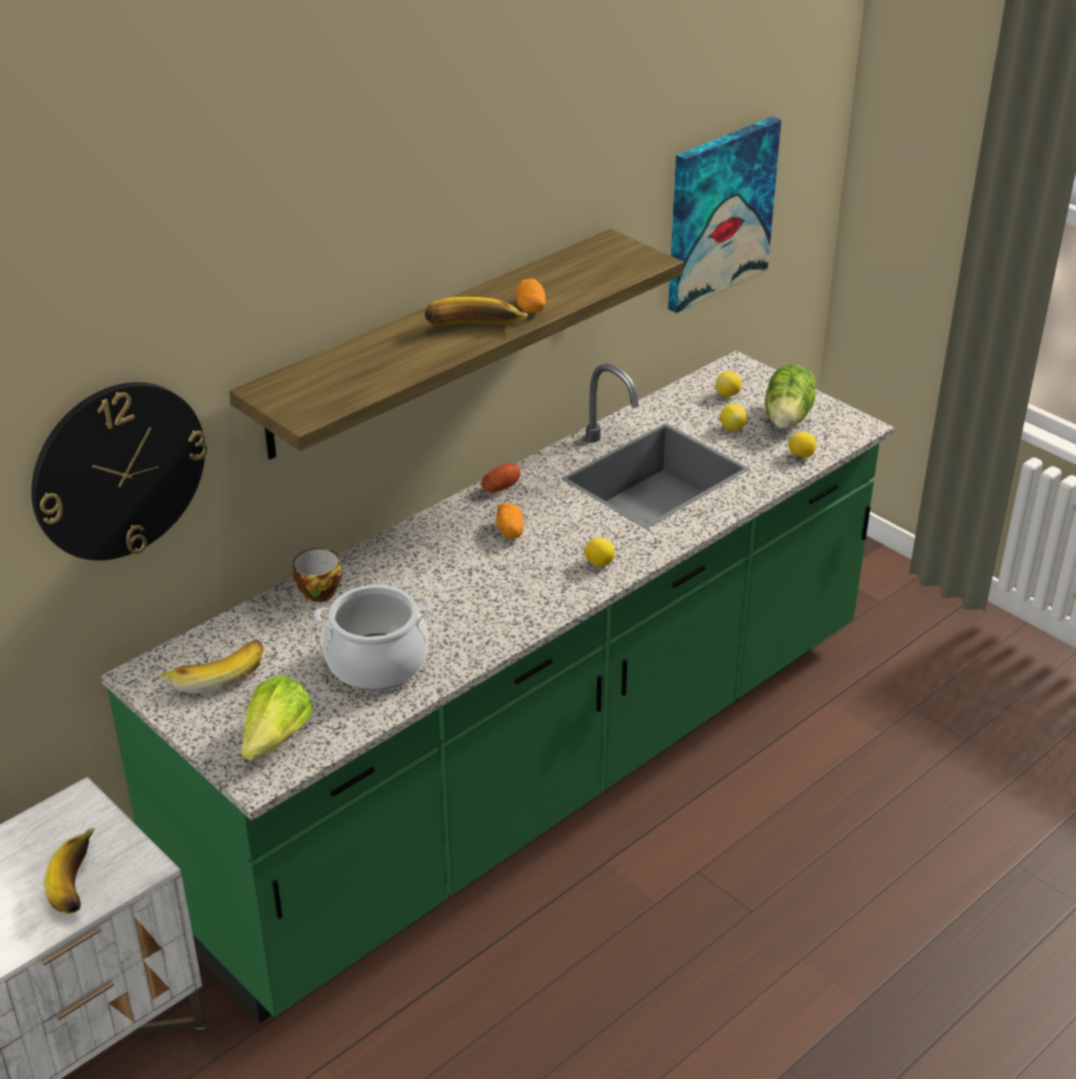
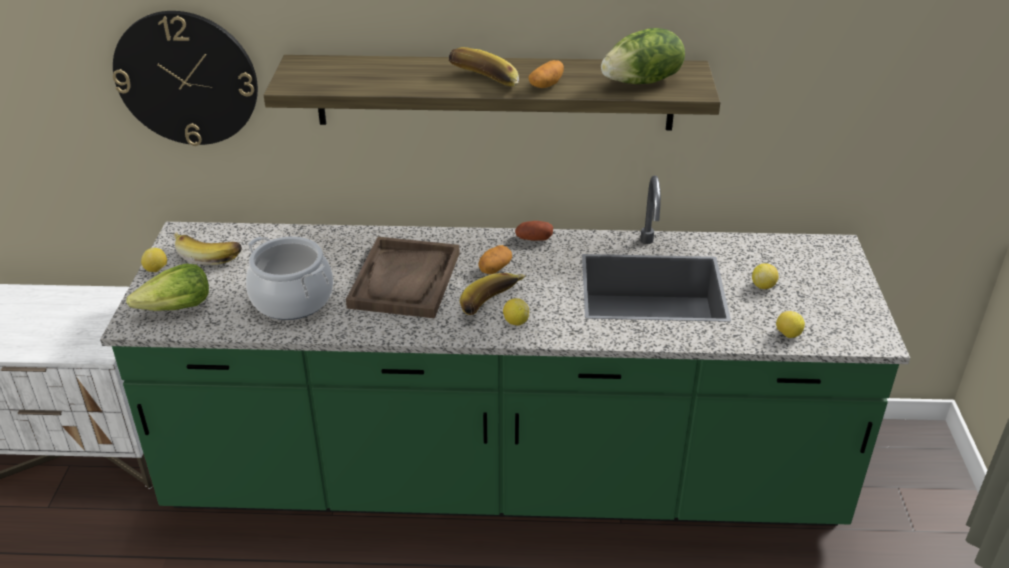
camera: 45 degrees right, 0 degrees up
(81, 883) = (68, 339): banana -> banana (493, 304)
(317, 590) = (332, 239): cup -> none
(450, 585) = (405, 280): none -> brown tray
(719, 213) = (856, 94): picture -> none
(728, 395) = (797, 262): lemon -> lemon (157, 270)
(788, 418) = (822, 303): lettuce -> lettuce (643, 82)

